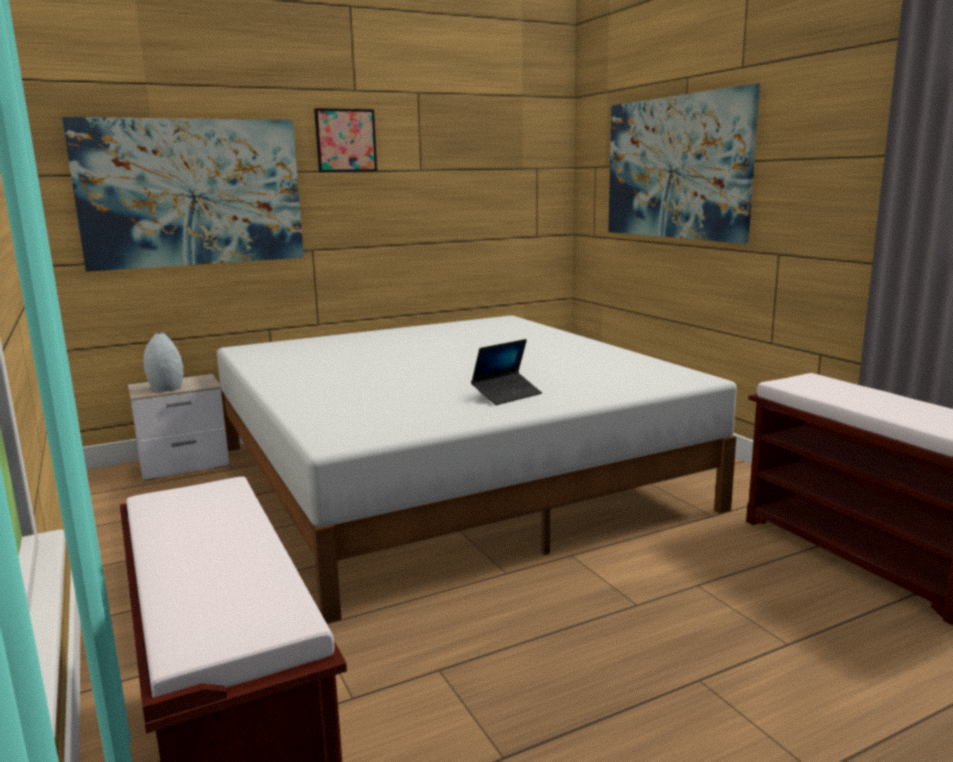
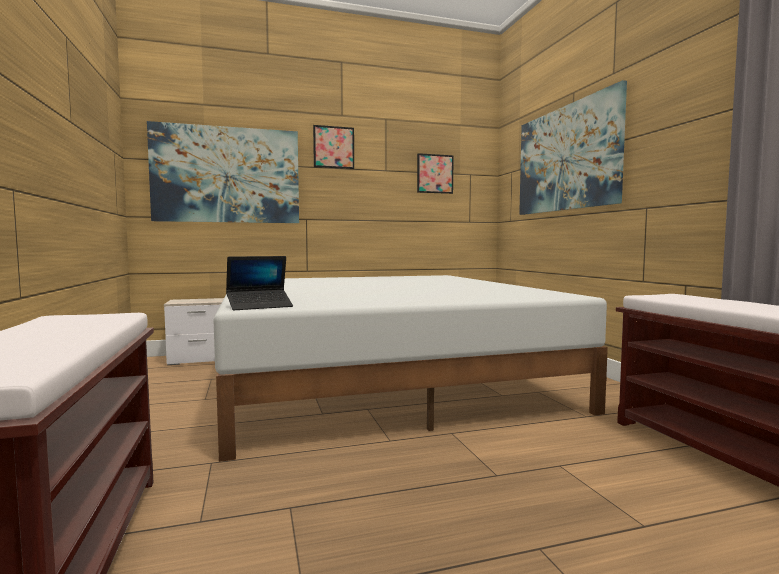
camera: 10 degrees right, 10 degrees down
(166, 388) = (191, 301): grey vase -> none
(489, 171) = (435, 174): none -> picture
(507, 395) = (407, 297): laptop -> laptop (260, 306)

